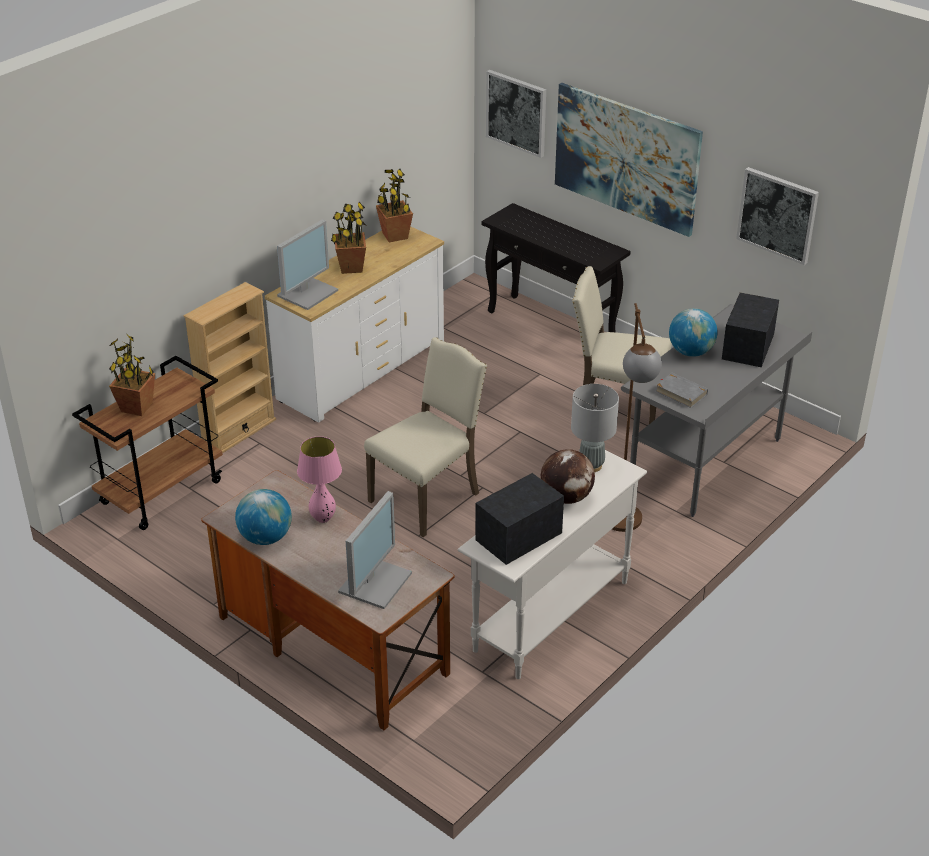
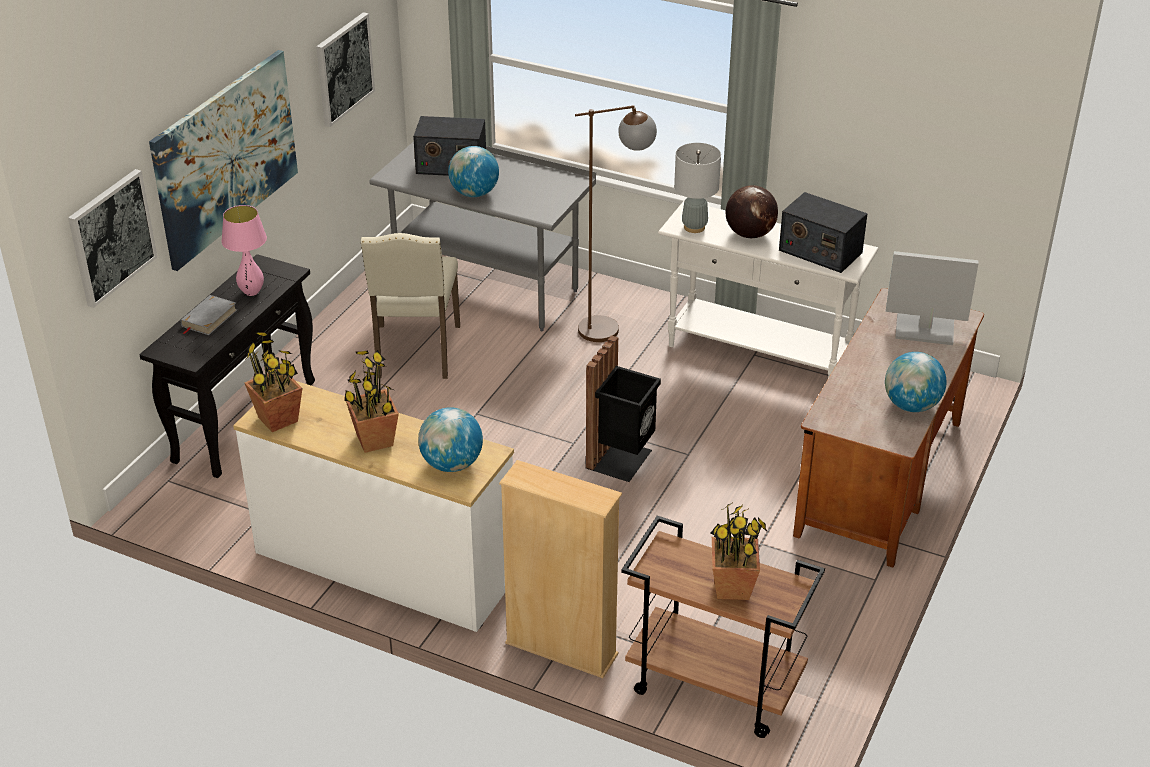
camera: 105 degrees left, 0 degrees up
(307, 292) = (452, 464): monitor -> globe
(323, 519) = (858, 376): pink table lamp -> pink table lamp (251, 292)
(427, 497) = (622, 459): beige chair -> black trash can
(681, 393) = (549, 193): grey book -> grey book (209, 318)

